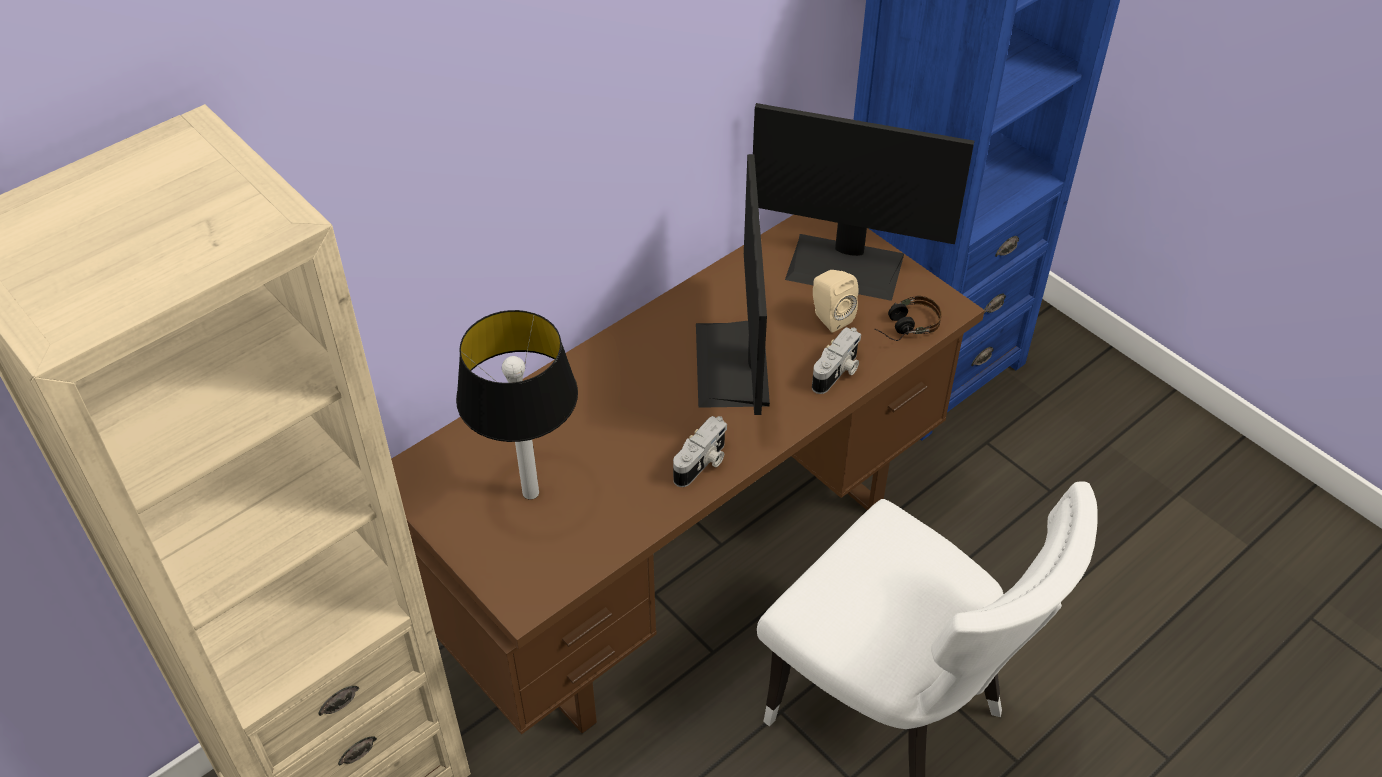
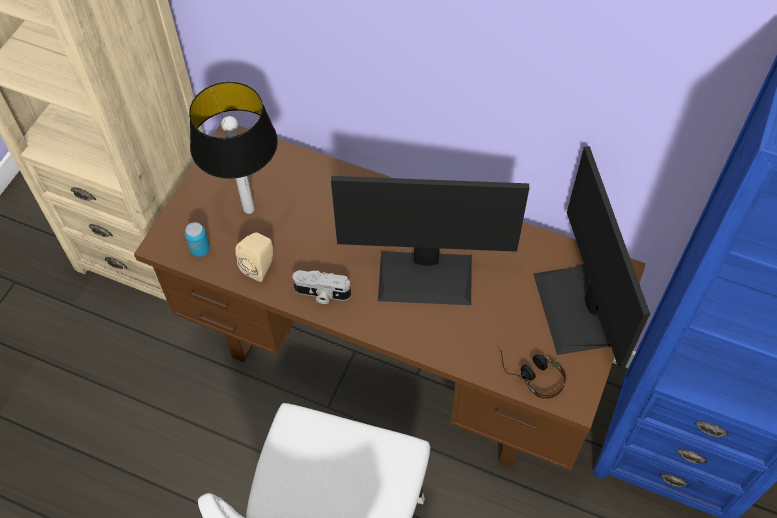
camera: 65 degrees right, 10 degrees up
(559, 563) = (200, 249): none -> can
(735, 364) = (426, 276): monitor -> monitor turned 150 degrees counterclockwise
(829, 317) = (511, 318): beige speaker -> beige speaker (260, 266)
(837, 372) = (456, 345): camera -> none

